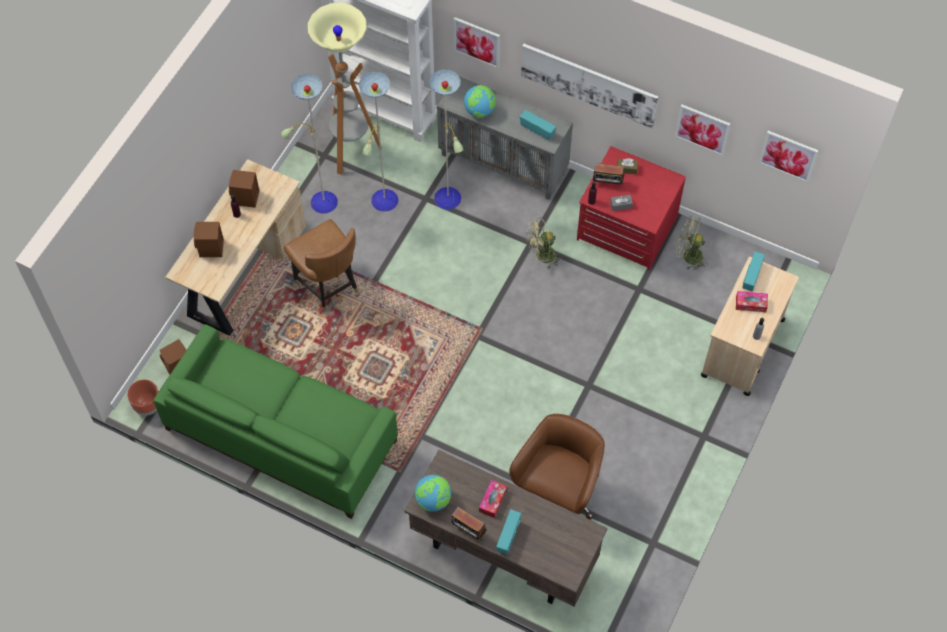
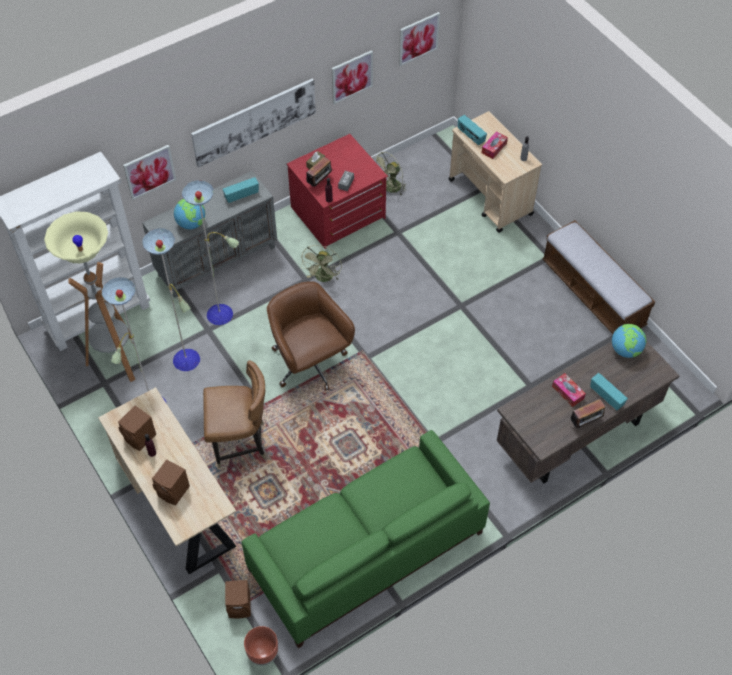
camera: 60 degrees left, 5 degrees down
(433, 500) = (543, 434): globe -> globe (625, 350)
(557, 492) = (543, 372): brown office chair -> brown office chair (309, 364)
(683, 496) = (592, 294): none -> bench

